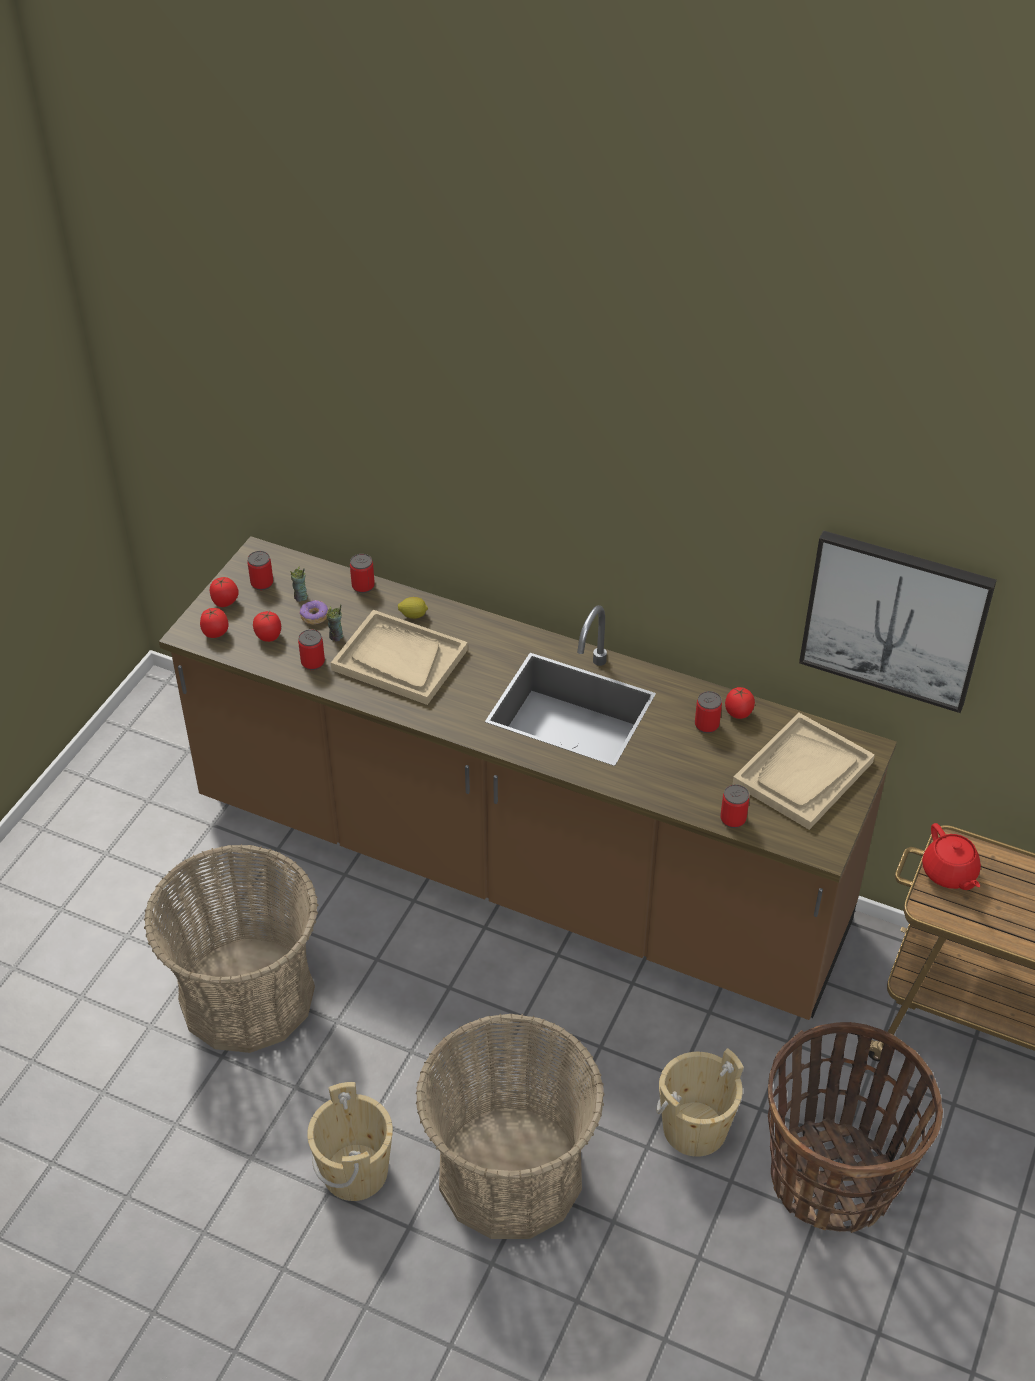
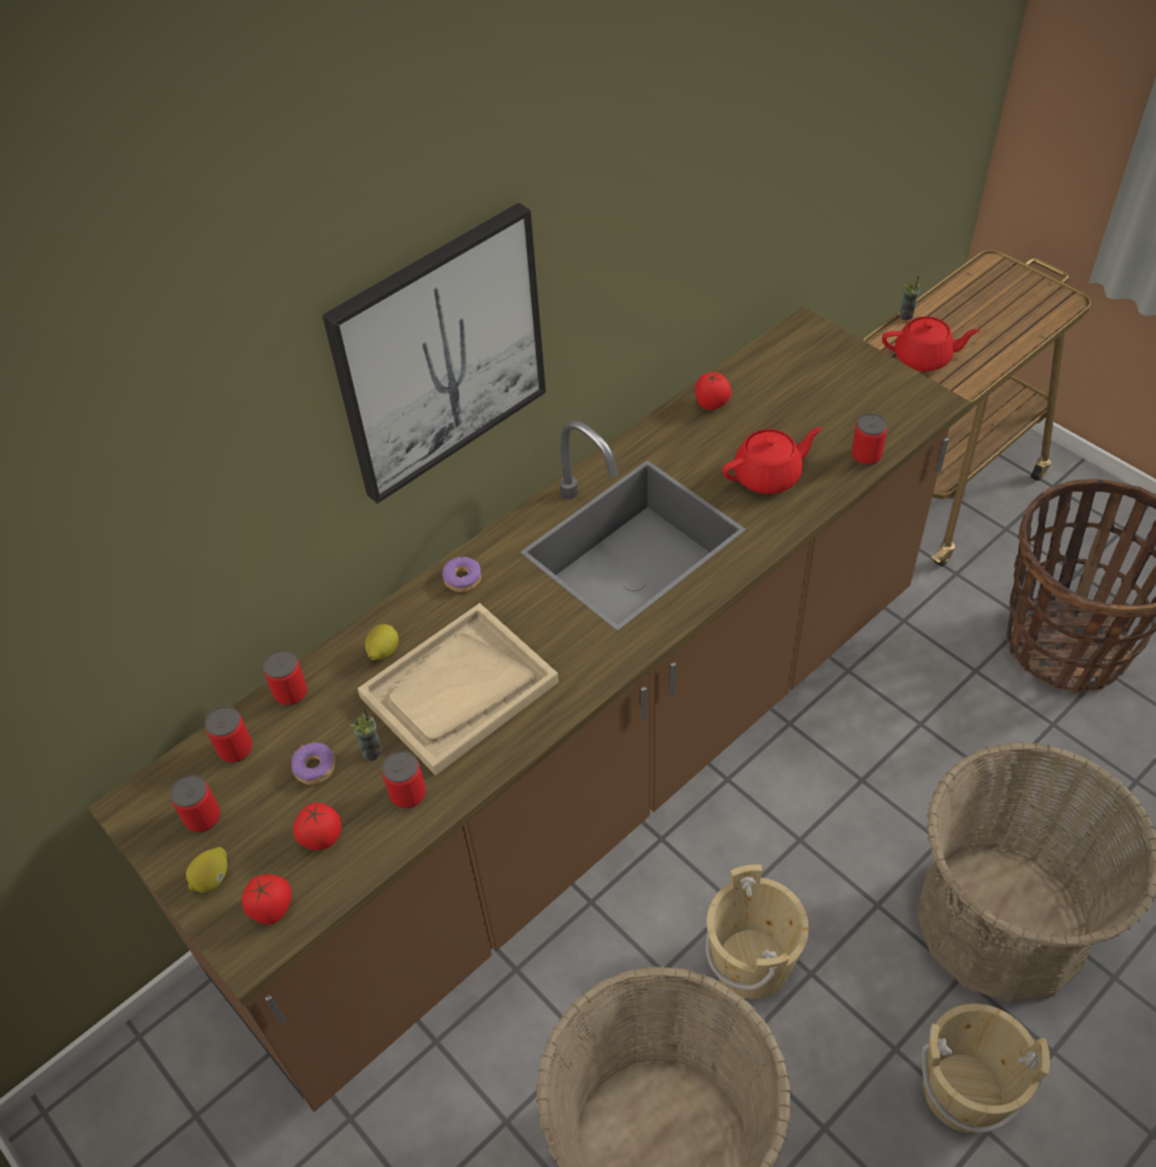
camera: 65 degrees left, 5 degrees up
(225, 602) = (212, 878): tomato -> lemon
(300, 597) = (265, 775): cup -> cup (906, 316)
(491, 632) = (463, 579): none -> donut
(677, 765) = (768, 476): none -> red teapot
(695, 1128) = (984, 732): beige bucket -> beige bucket (751, 962)
(706, 725) = (717, 434): can -> can (235, 749)
(803, 773) = (820, 383): beige tray -> none
(895, 619) = (787, 174): picture -> picture (440, 353)

